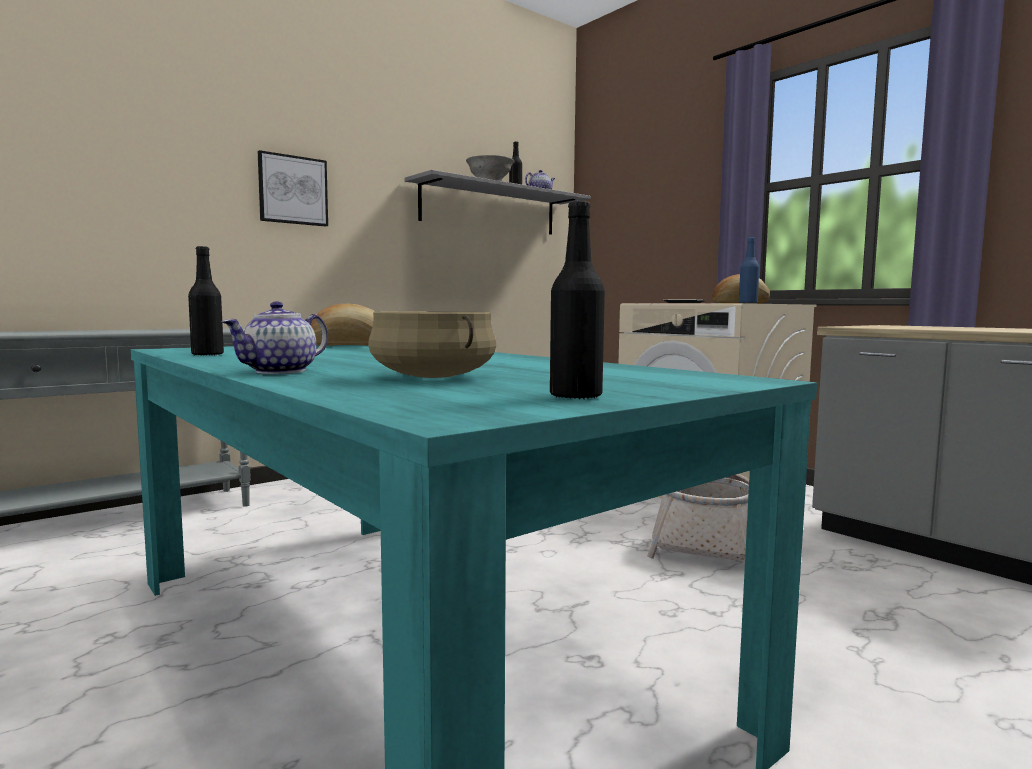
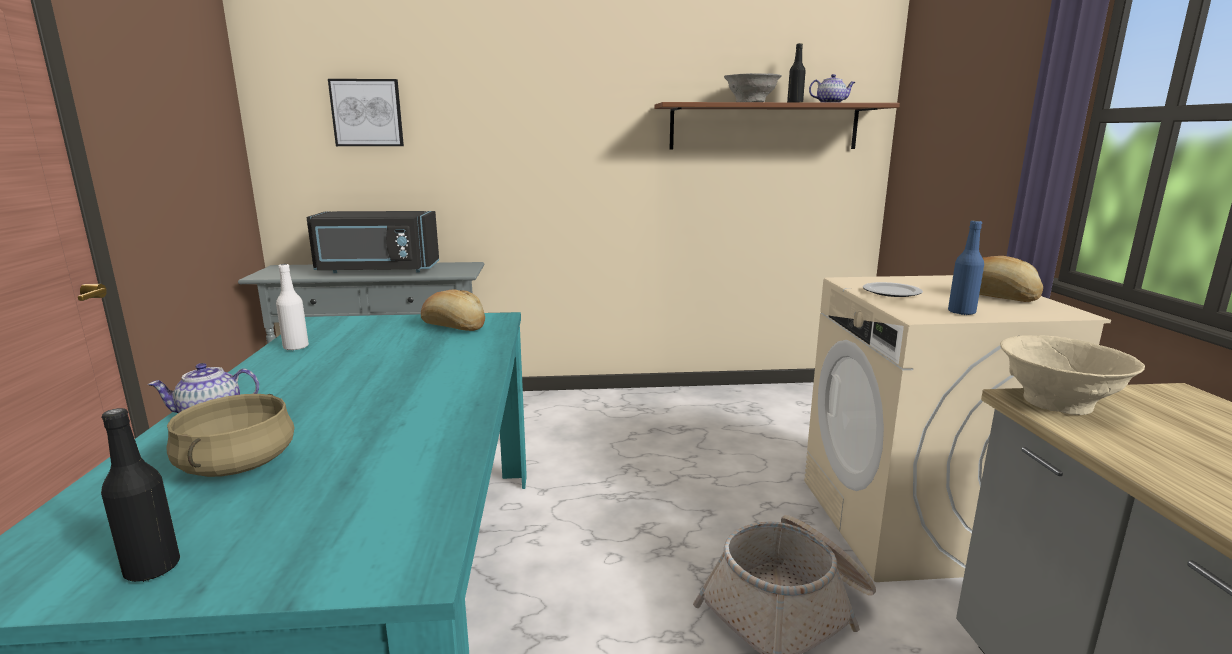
camera: 35 degrees right, 10 degrees up
(119, 331) = (377, 270): none -> black microwave
(207, 355) = (296, 347): black bottle -> white bottle
(293, 190) = (534, 132): picture -> picture (367, 113)
(490, 209) = (764, 127): grey shelf -> brown shelf
(860, 326) = (1058, 403): none -> beige bowl

